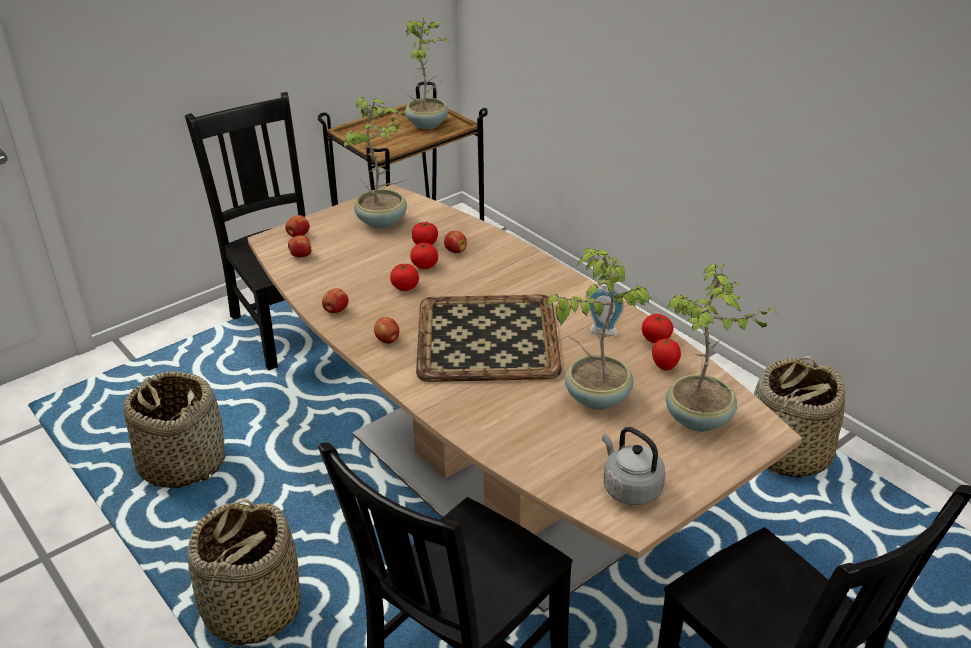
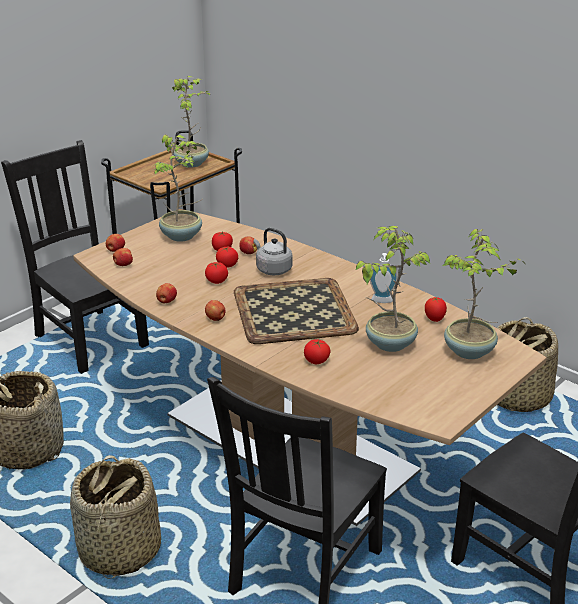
camera: 10 degrees left, 5 degrees down
(629, 488) = (432, 400): grey kettle -> grey kettle (272, 269)
(656, 339) = (422, 301): tomato -> tomato (316, 361)

